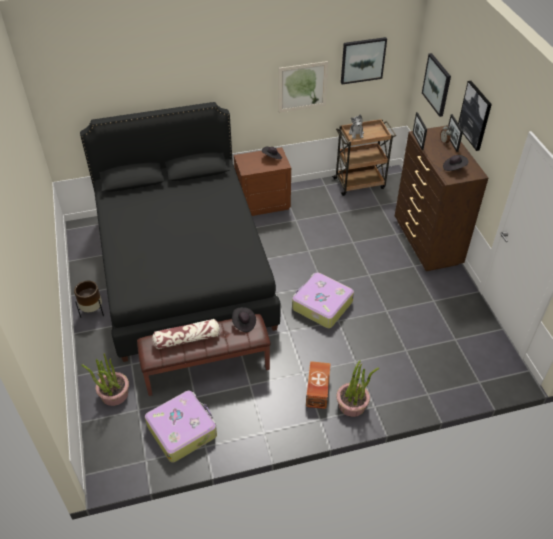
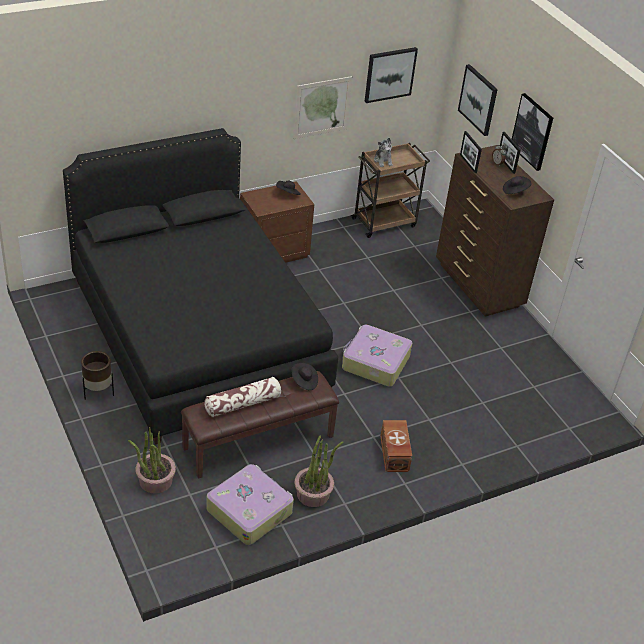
camera: 15 degrees left, 5 degrees down
(352, 404) = (437, 464): potted plant -> potted plant (313, 494)

